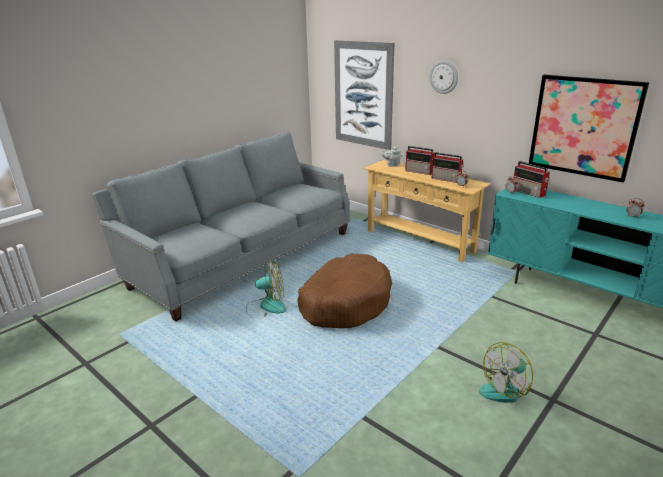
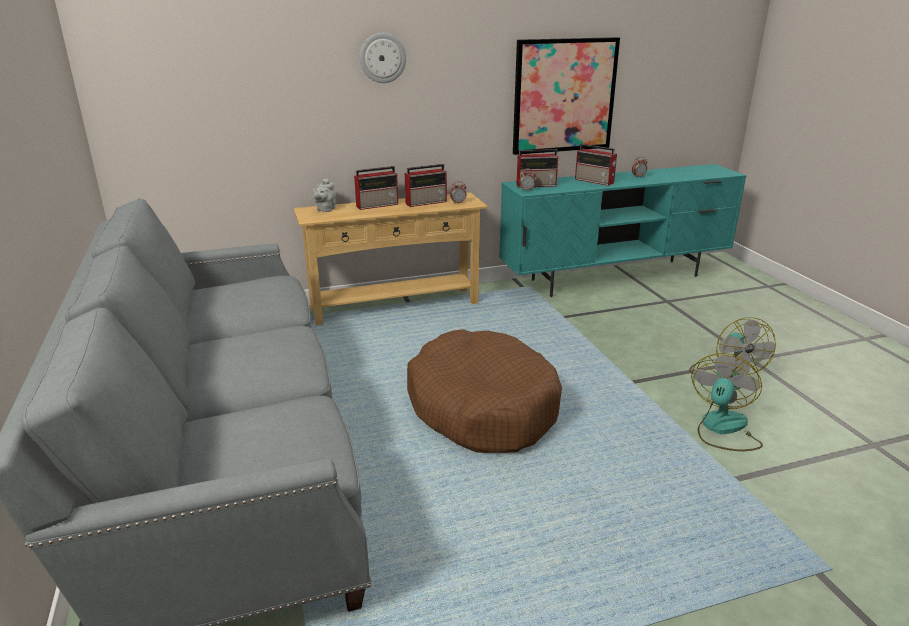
camera: 60 degrees left, 0 degrees up
(266, 307) = (423, 481): fan -> fan (722, 429)
(363, 95) = (230, 107): picture -> none
(582, 205) = (595, 181): none -> radio

